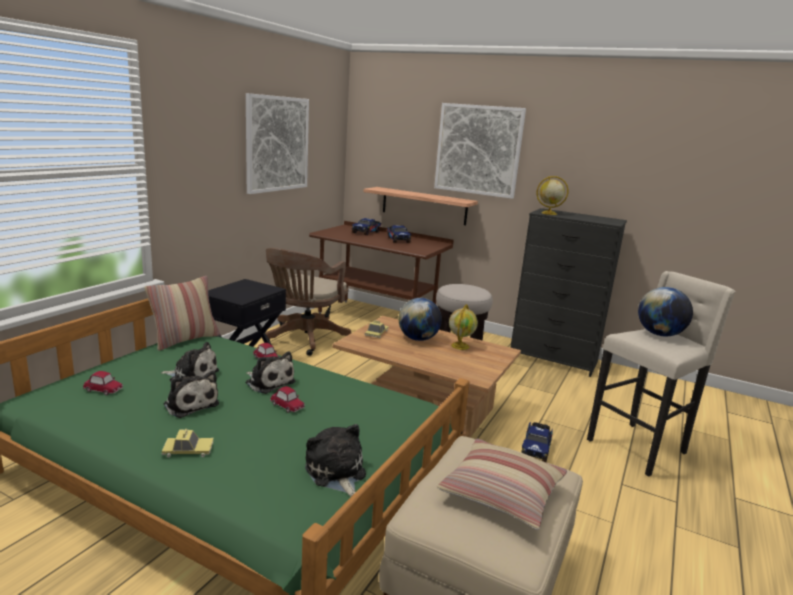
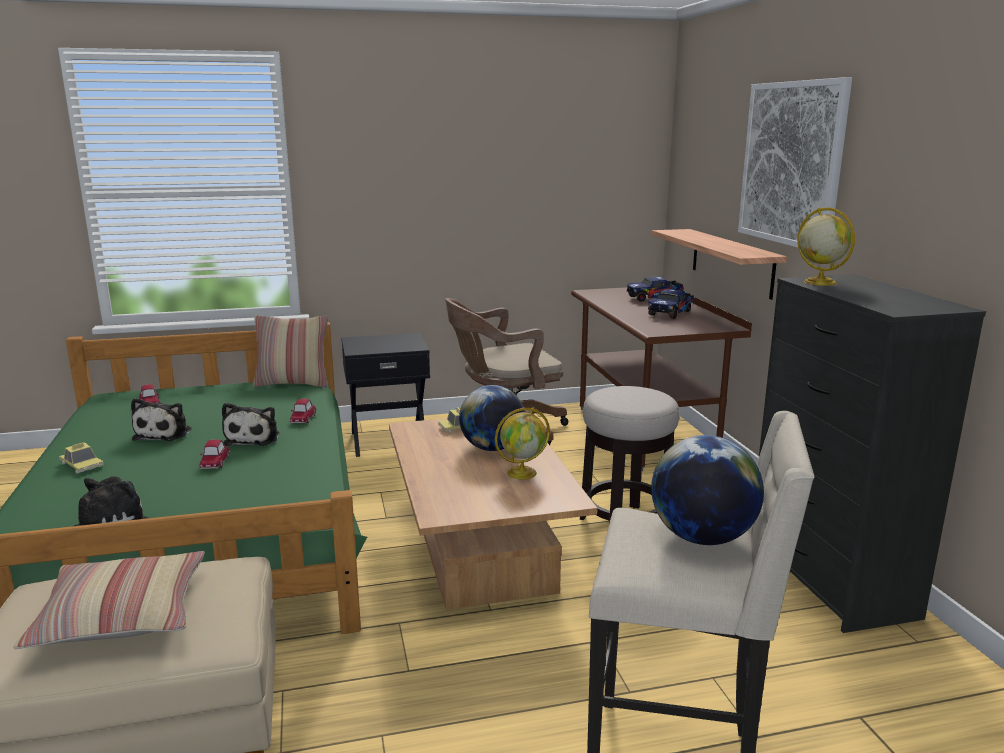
camera: 50 degrees right, 0 degrees up
(192, 375) = (220, 413): plush toy -> none
(277, 144) = (508, 163): picture -> none
(536, 448) = (504, 667): toy truck -> none

